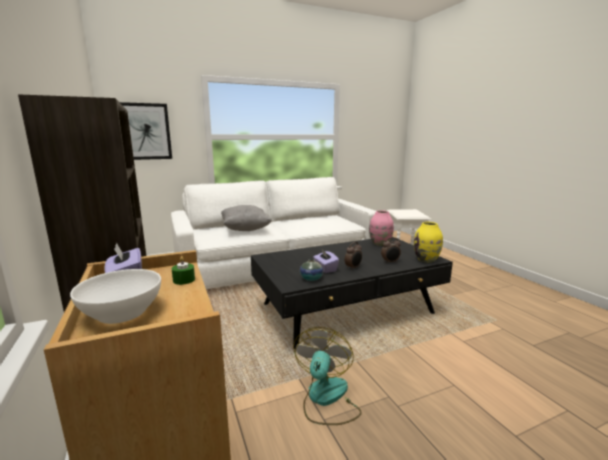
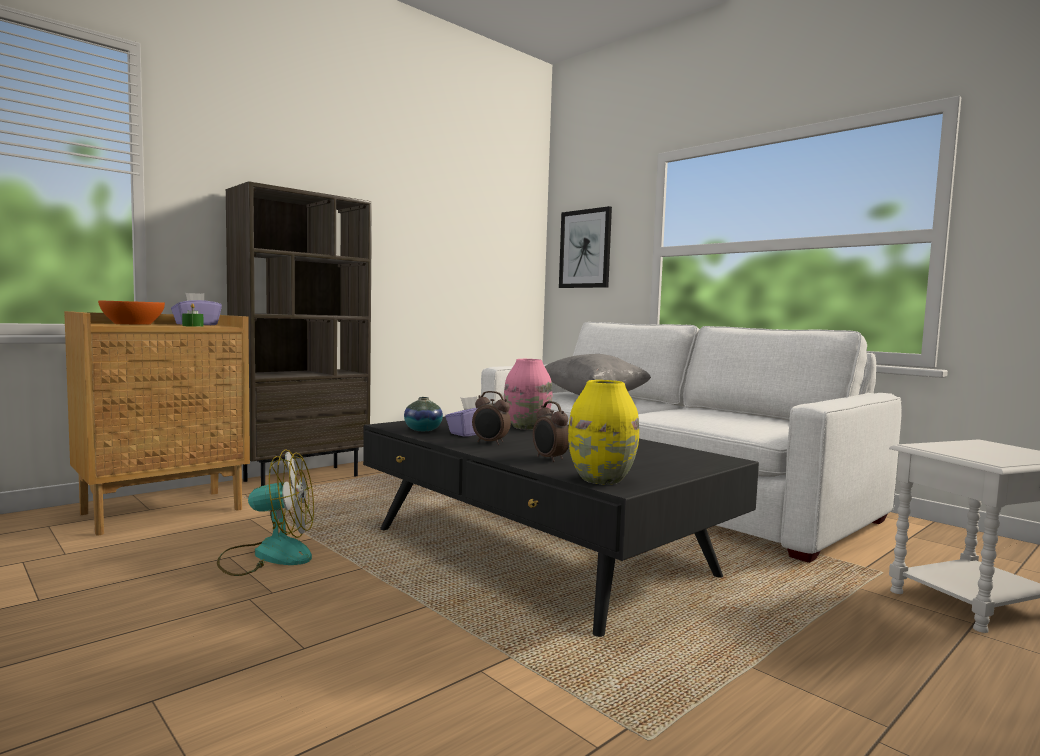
camera: 70 degrees right, 10 degrees down
(122, 312) = (132, 324): white bowl -> orange bowl
(380, 244) = (669, 454): pink vase -> pink vase (526, 427)

